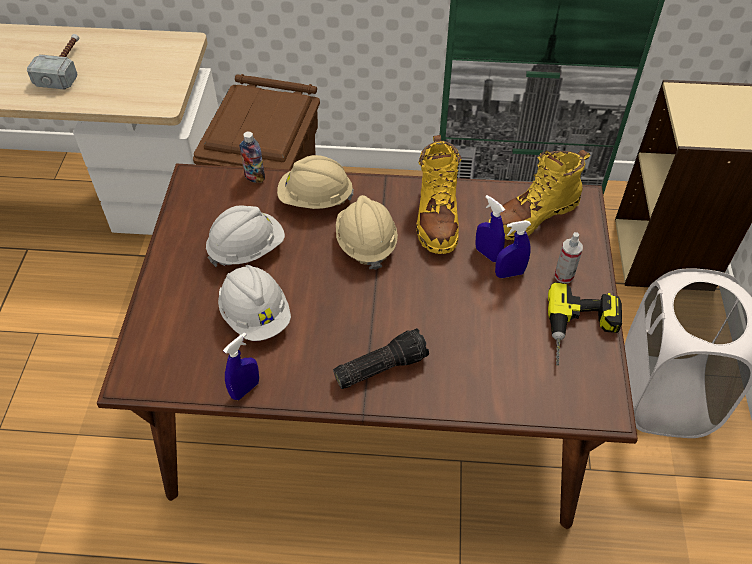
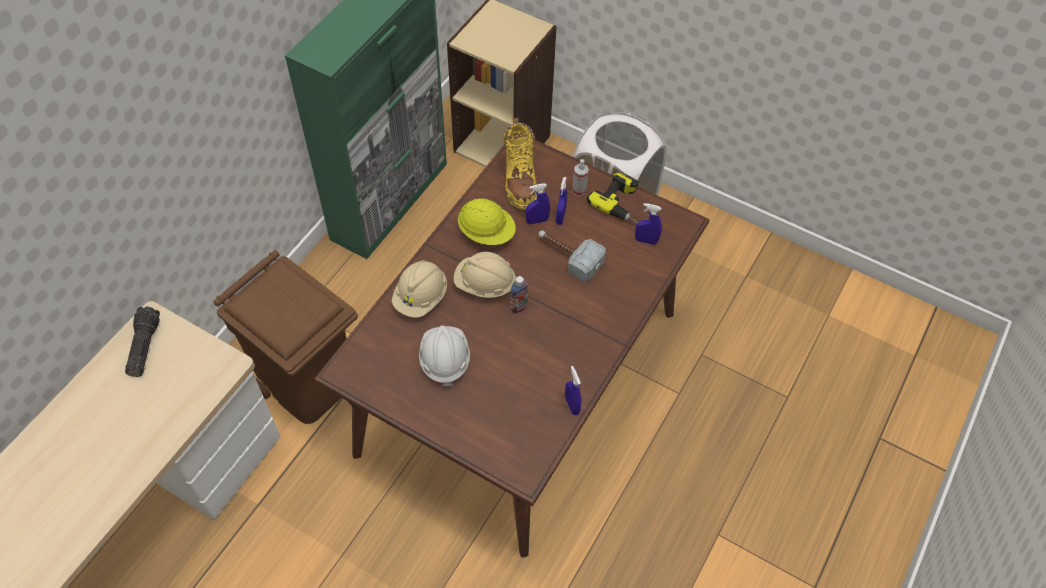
camera: 65 degrees left, 5 degrees up
(65, 67) = (110, 431): hammer -> hammer (568, 256)
(254, 177) = (371, 328): bottle -> bottle (518, 306)
(256, 315) = (512, 376): white hard hat -> none
(380, 366) = (594, 320): flashlight -> flashlight (143, 346)
(437, 217) = (487, 233): yellow boot -> yellow hard hat
(541, 375) = (646, 241): none -> blue spray bottle

